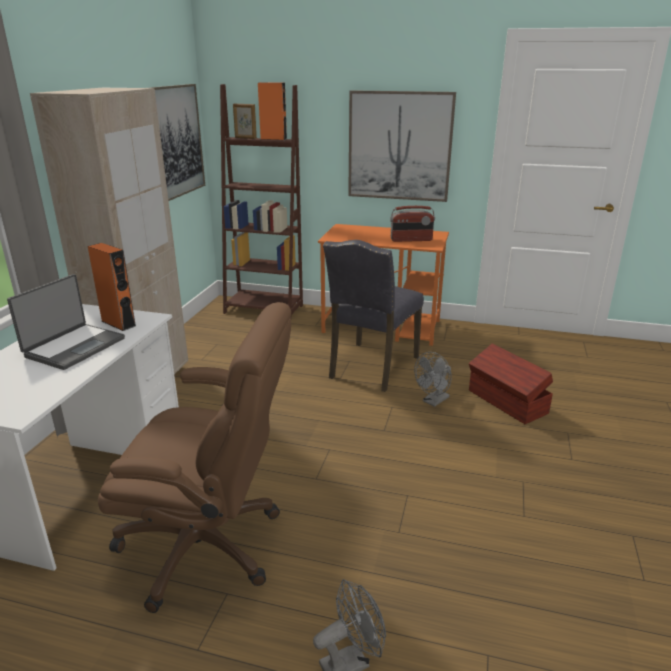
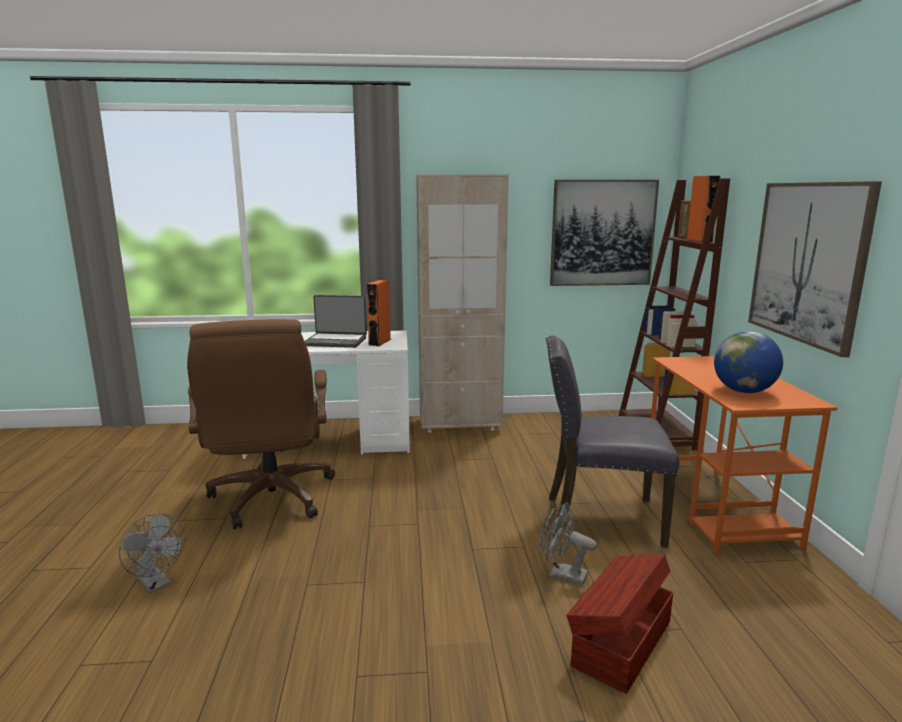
camera: 70 degrees right, 10 degrees down
(411, 240) = (743, 391): radio -> globe

